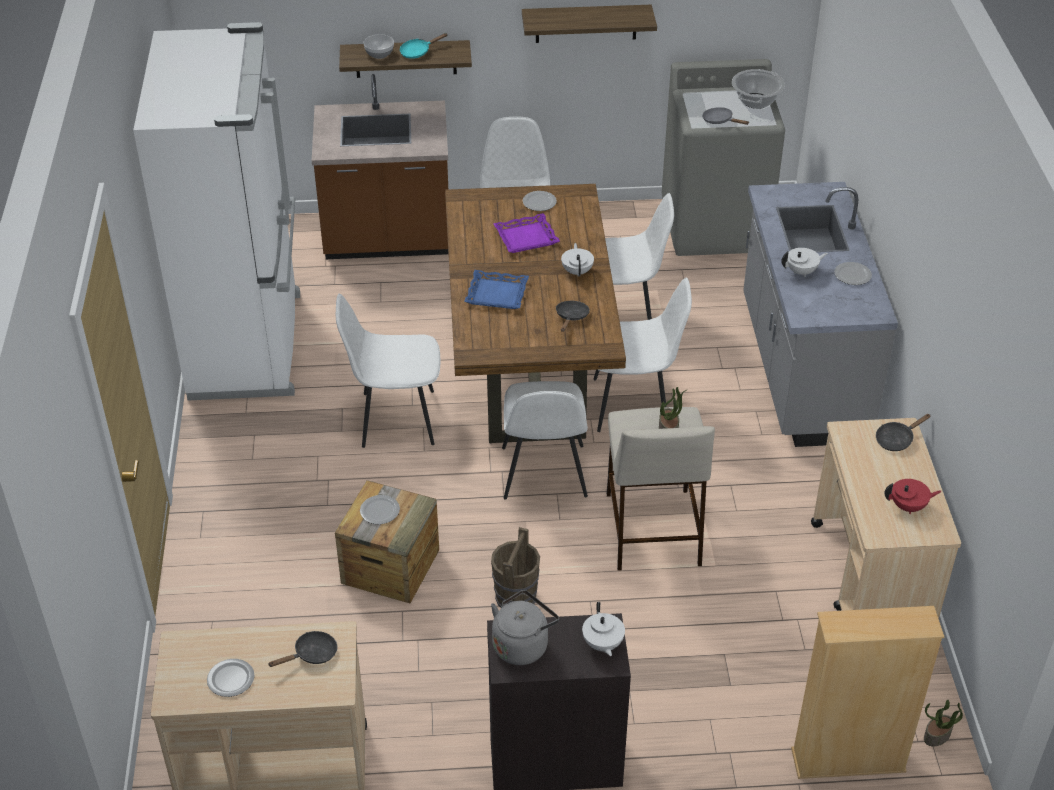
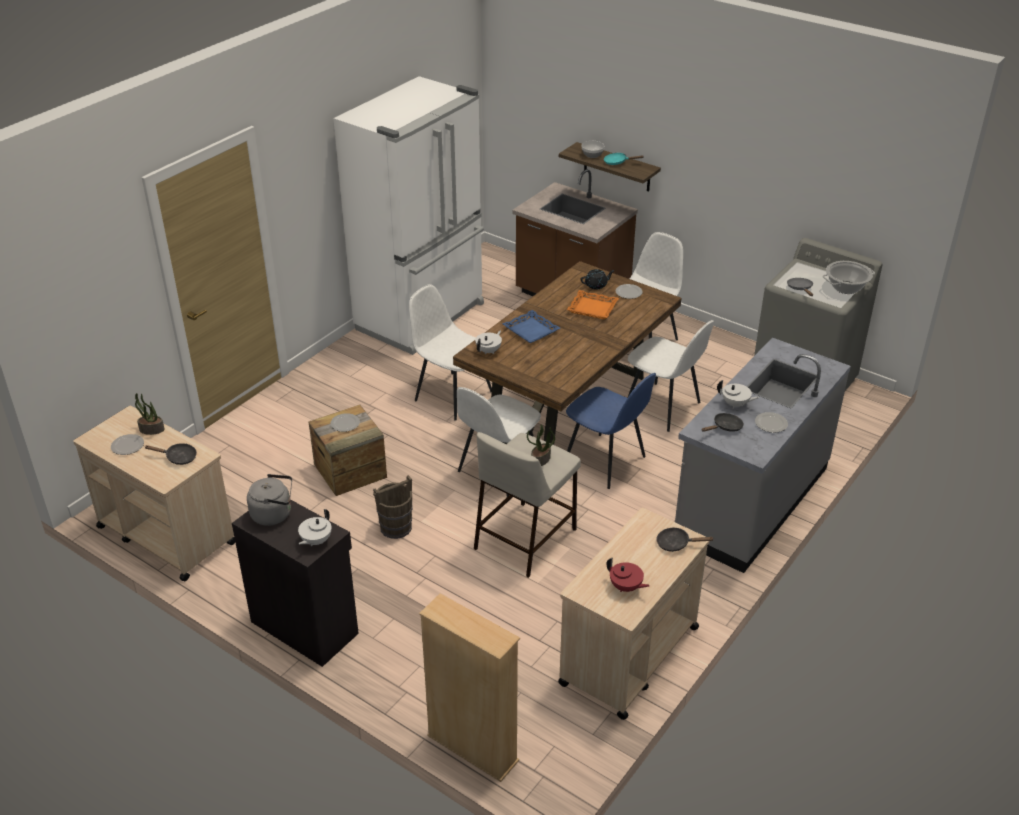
camera: 40 degrees right, 5 degrees down
(497, 209) = (596, 285): none -> black teapot
(526, 237) = (593, 308): purple tray -> orange tray
(571, 317) = (558, 364): black frying pan -> black frying pan (725, 427)
(577, 271) = (598, 341): white teapot -> white teapot (489, 351)
(586, 23) = (744, 182): shelf -> none
(633, 404) = (606, 462): white chair -> blue chair
(937, 736) = (551, 776): potted plant -> potted plant (151, 430)

